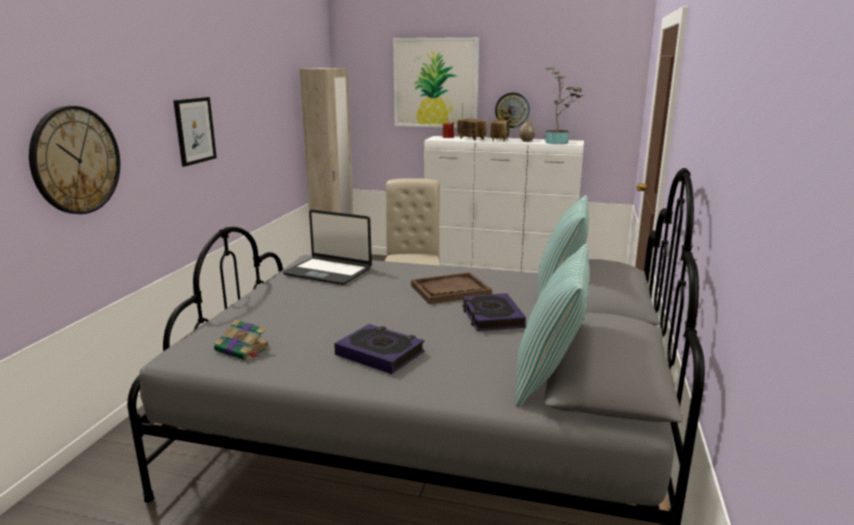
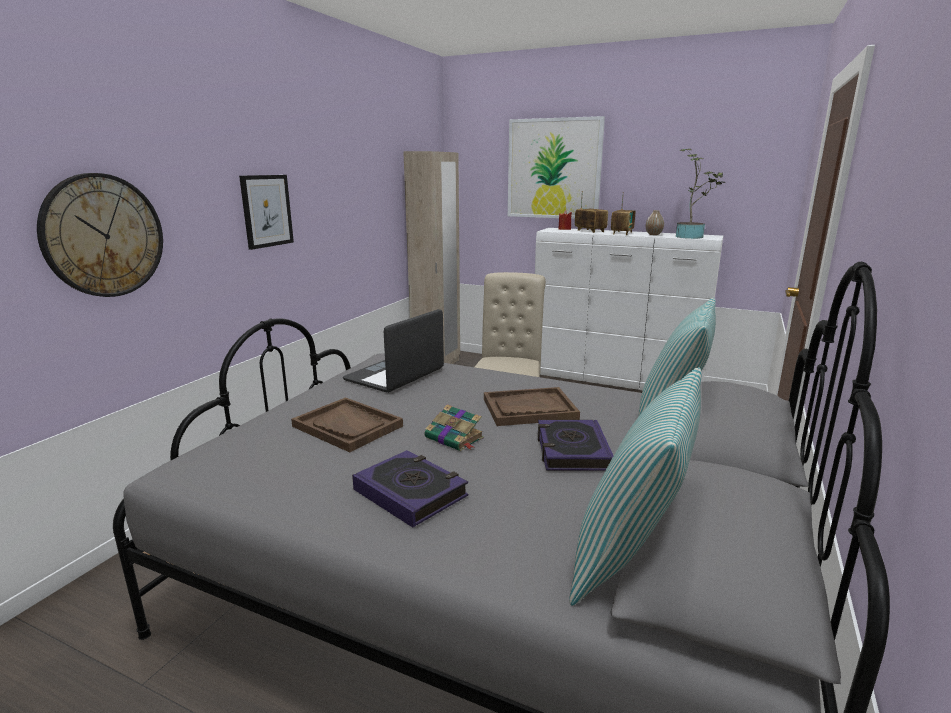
camera: 10 degrees right, 0 degrees up
(243, 349) = (250, 471): book -> book (455, 438)
(307, 312) = (348, 426): none -> brown tray
(328, 272) = (395, 375): laptop -> laptop turned 90 degrees clockwise
(512, 110) = (639, 199): wall clock -> none

